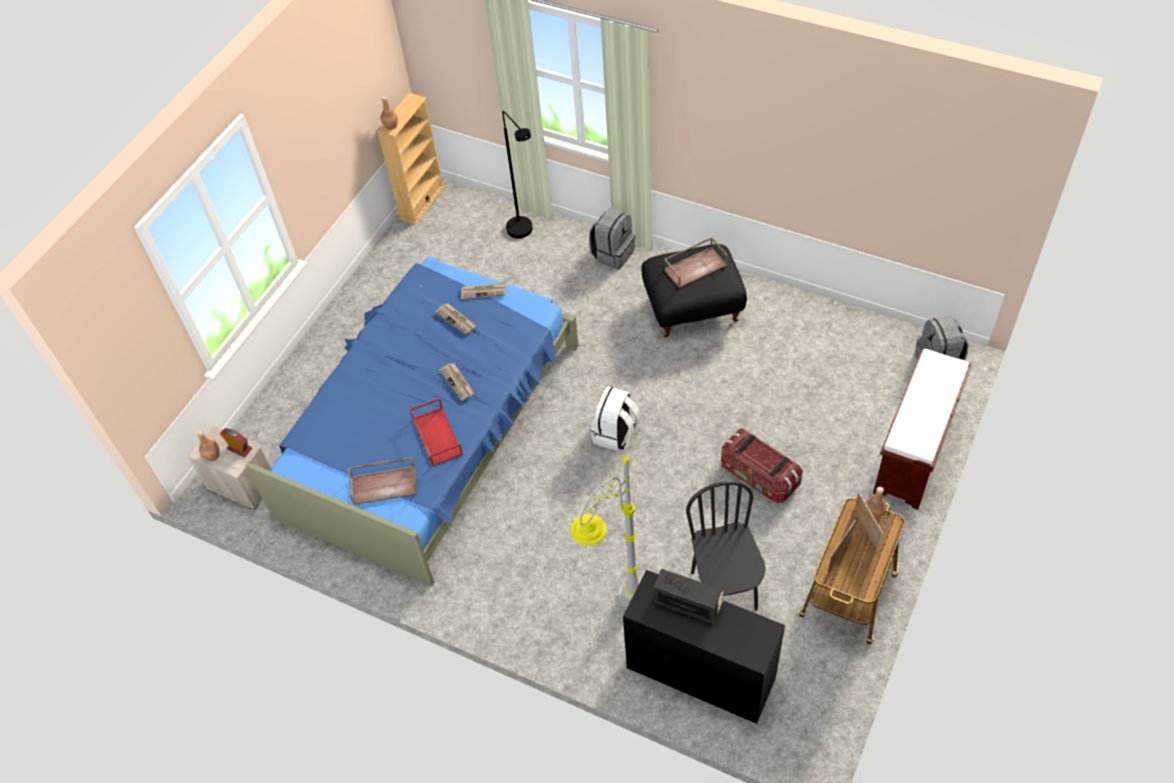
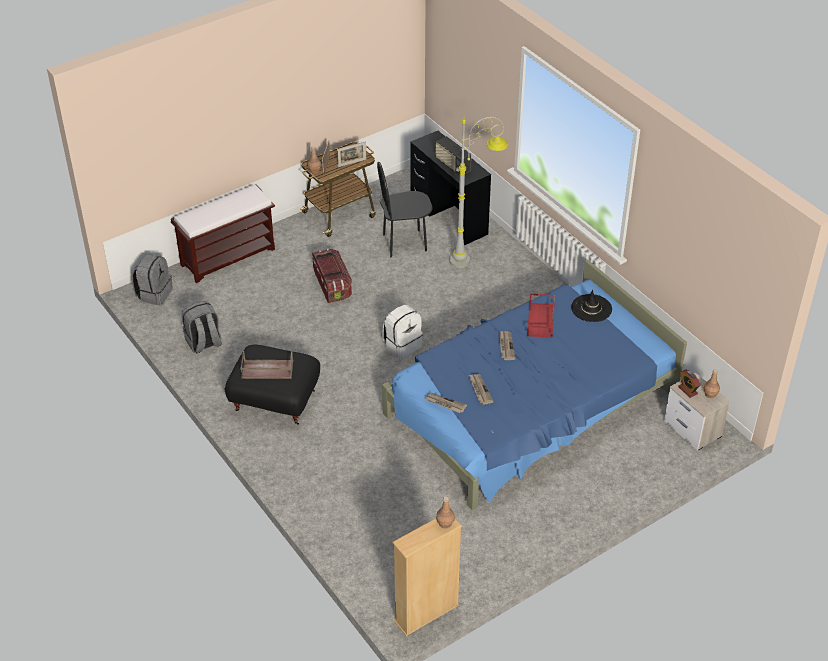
camera: 155 degrees left, 10 degrees down
(385, 484) = (591, 308): brown tray -> black hat
(524, 233) = (354, 531): black floor lamp -> none
(613, 253) = (296, 474): grey backpack -> grey backpack (204, 343)
(724, 590) = (404, 243): black chair -> black chair turned 60 degrees clockwise

